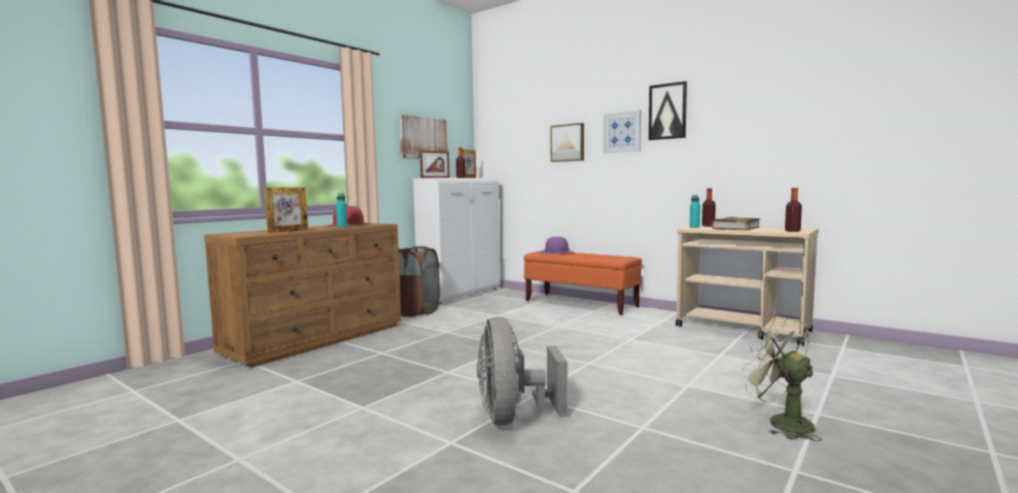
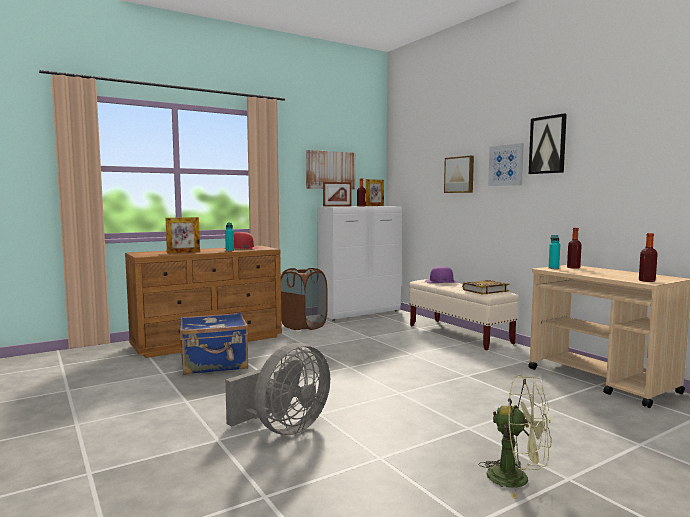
camera: 20 degrees right, 0 degrees up
(354, 363) = (215, 364): none -> blue suitcase
(513, 417) = (284, 429): grey fan -> grey fan turned 150 degrees counterclockwise
(580, 304) = (459, 334): orange bench -> beige bench
(735, 228) = (594, 272): book -> book (485, 290)
(781, 422) = (517, 479): green fan -> green fan turned 135 degrees clockwise

